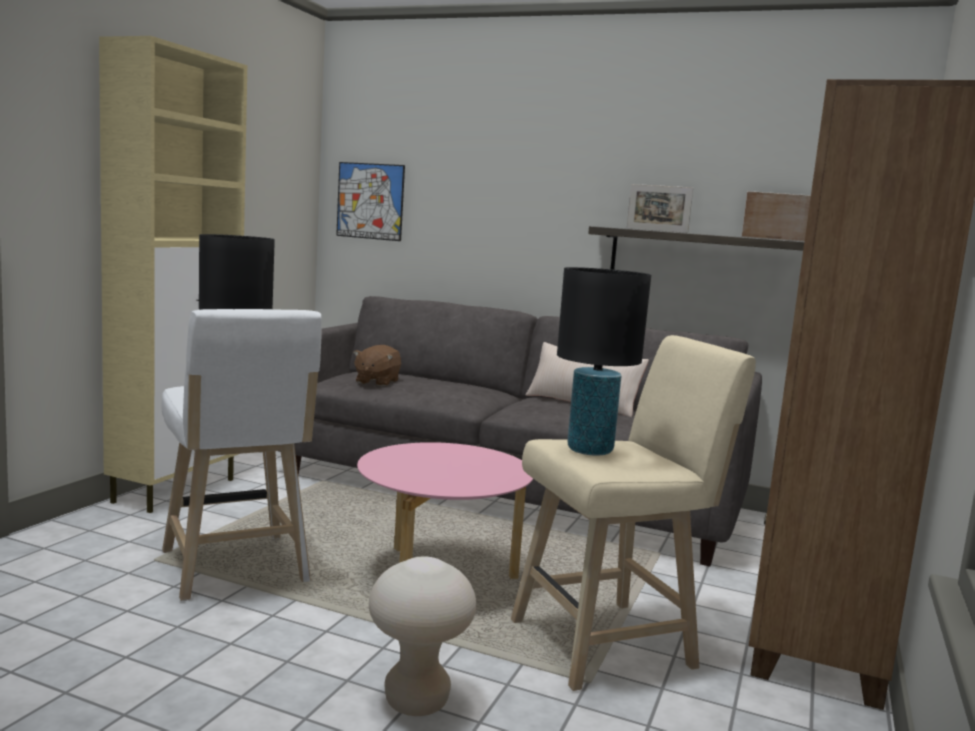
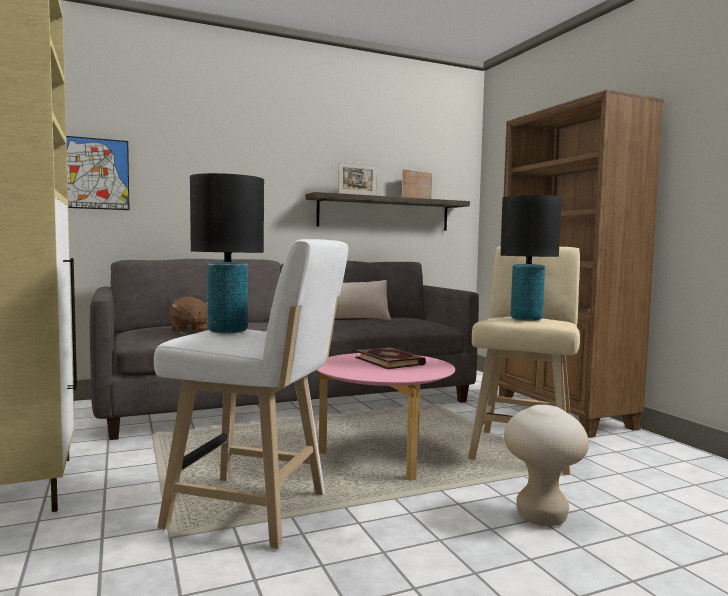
camera: 45 degrees left, 5 degrees down
(470, 464) = (390, 361): none -> book

